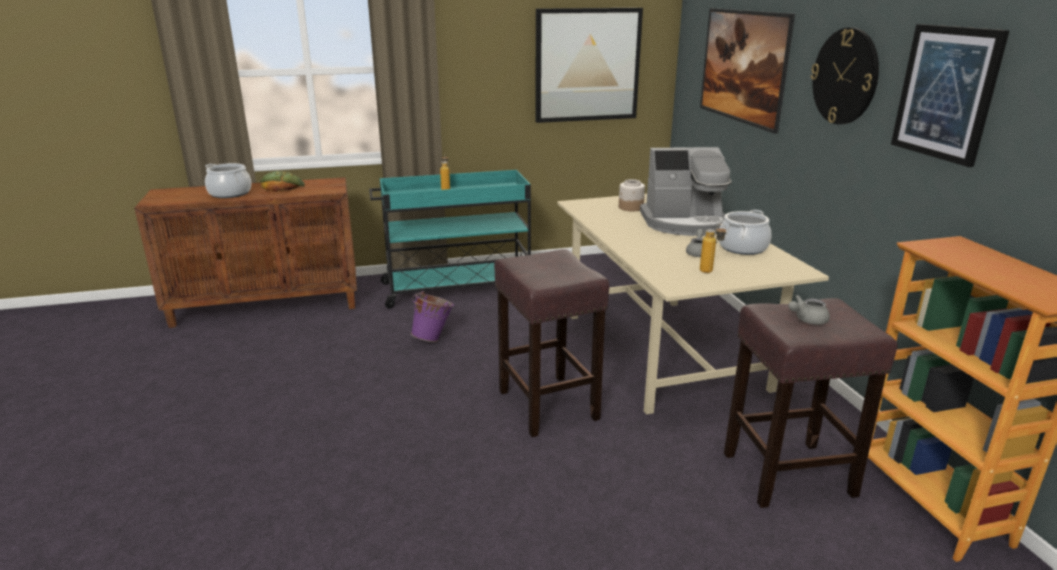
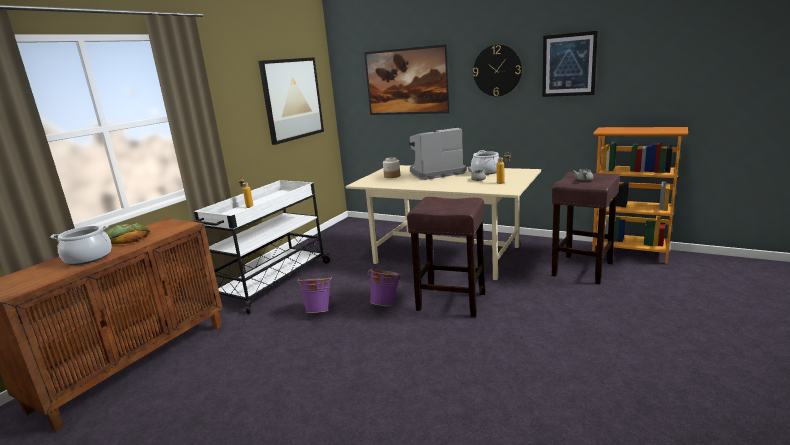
camera: 45 degrees left, 5 degrees down
(456, 288) = (272, 282): turquoise cart -> white cart
(492, 367) = (386, 303): none -> purple bucket
(684, 223) = (435, 173): coffee machine -> coffee machine turned 150 degrees counterclockwise

